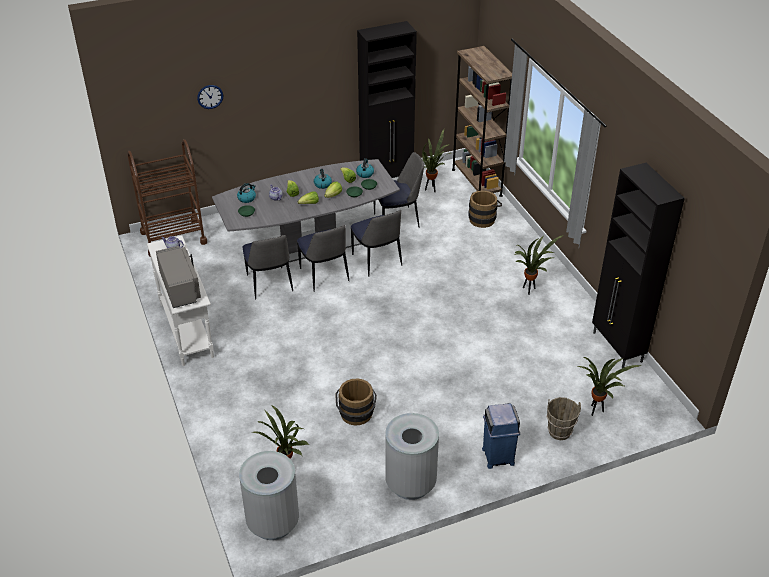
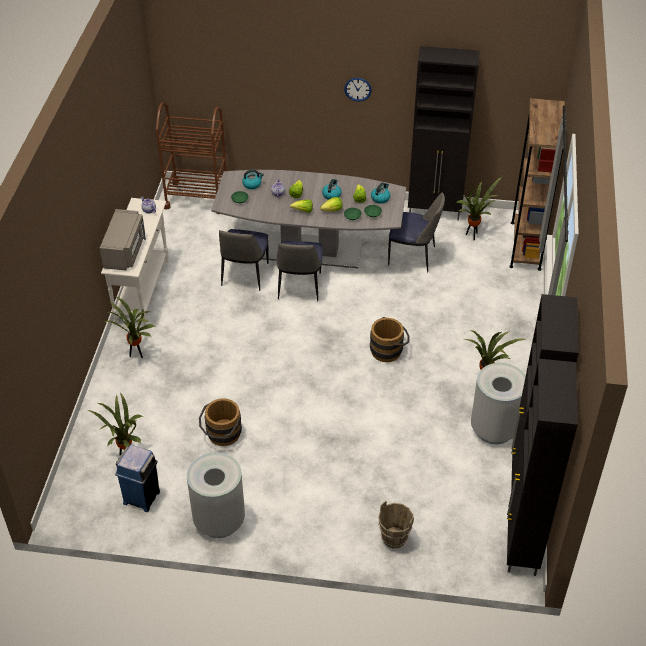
camera: 30 degrees right, 5 degrees up
(210, 96) = (254, 72): wall clock -> wall clock (358, 89)
(273, 522) = (81, 498): grey trash can -> grey trash can (494, 429)
(377, 261) = (359, 291): chair -> none
(483, 218) = (500, 287): brown bucket -> brown bucket (389, 350)
(498, 456) = (317, 533): blue trash can -> blue trash can (142, 497)
(596, 411) = (448, 535): potted plant -> potted plant (137, 355)
(654, 395) = (521, 546): none -> black cabinet

